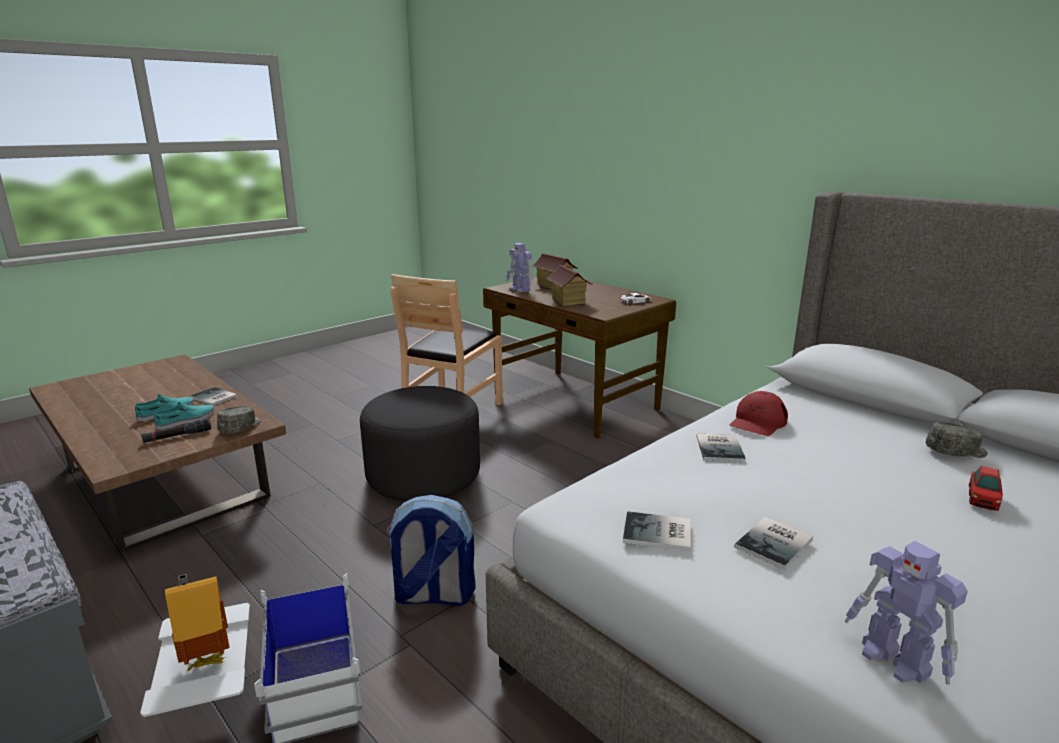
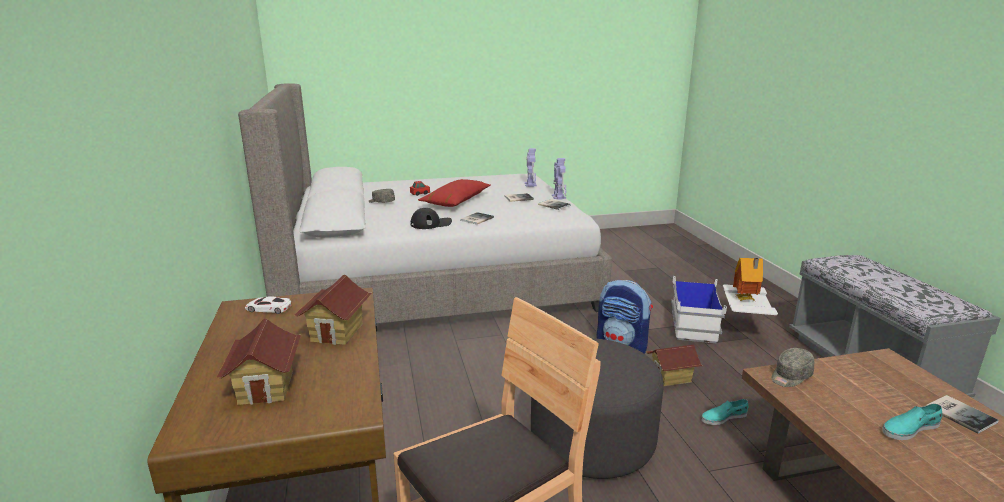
camera: 150 degrees left, 0 degrees up
(177, 436) = (855, 382): black flashlight -> none
(186, 420) = (866, 405): turquoise shoe -> turquoise shoe (723, 417)
(213, 398) = (864, 443): book -> book (960, 413)
(354, 562) = (671, 378): none -> toy house
(520, 290) = (339, 389): toy robot -> toy robot (558, 196)
(757, 422) = (431, 224): red cap -> black cap
(856, 490) = (456, 201): none -> red pillow

